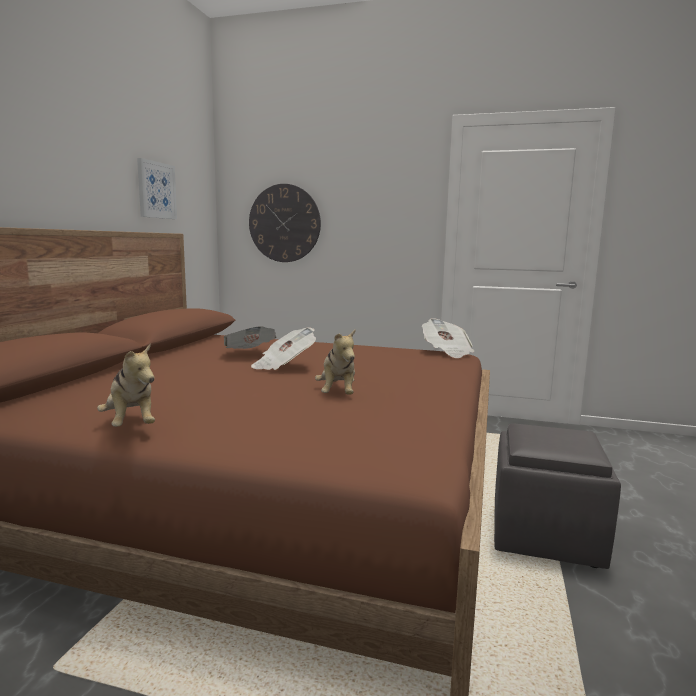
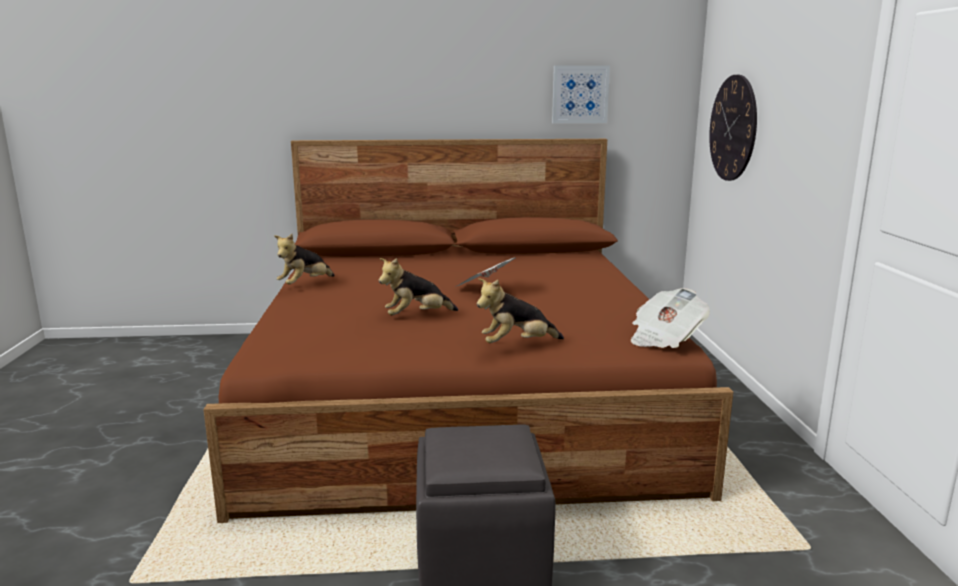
camera: 70 degrees right, 5 degrees up
(250, 353) = (526, 274): newspaper -> none
(445, 377) = (517, 345): none -> plush toy

